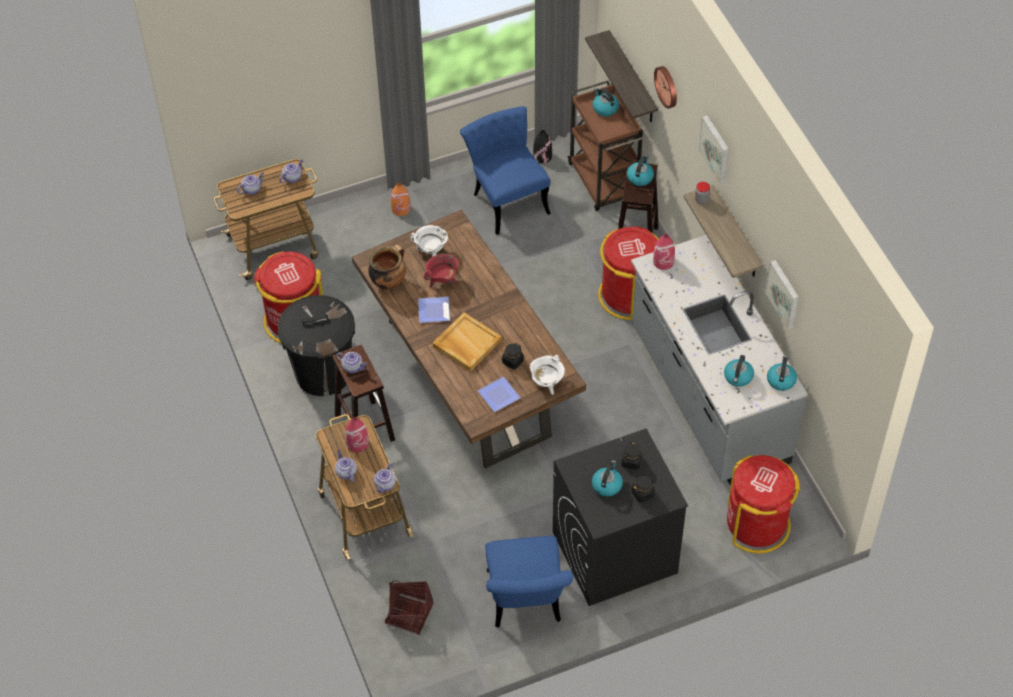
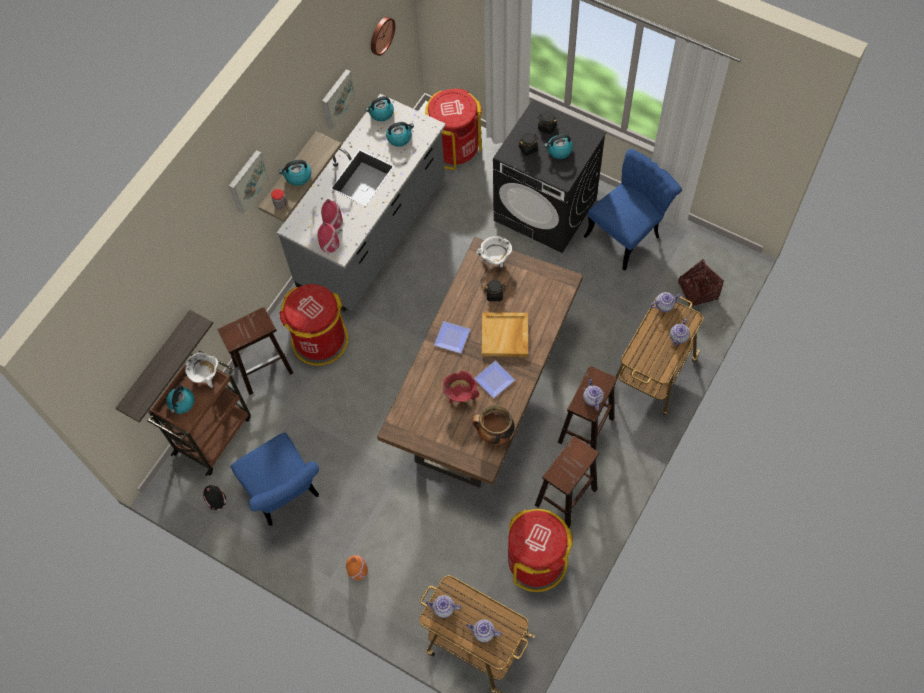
camera: 125 degrees left, 10 degrees up
(323, 373) = (565, 498): black trash can -> brown stool
(357, 443) = (648, 349): red vase -> red vase (332, 221)
(431, 251) = (439, 426): white cooking pot -> white cooking pot (206, 377)
(499, 394) = (530, 283): plate -> plate (450, 338)
(507, 198) = (284, 494): blue chair -> blue chair turned 60 degrees counterclockwise
(640, 177) = (240, 332): kettle -> kettle (298, 176)
(667, 86) = (187, 273): wall clock -> wall clock (380, 35)

